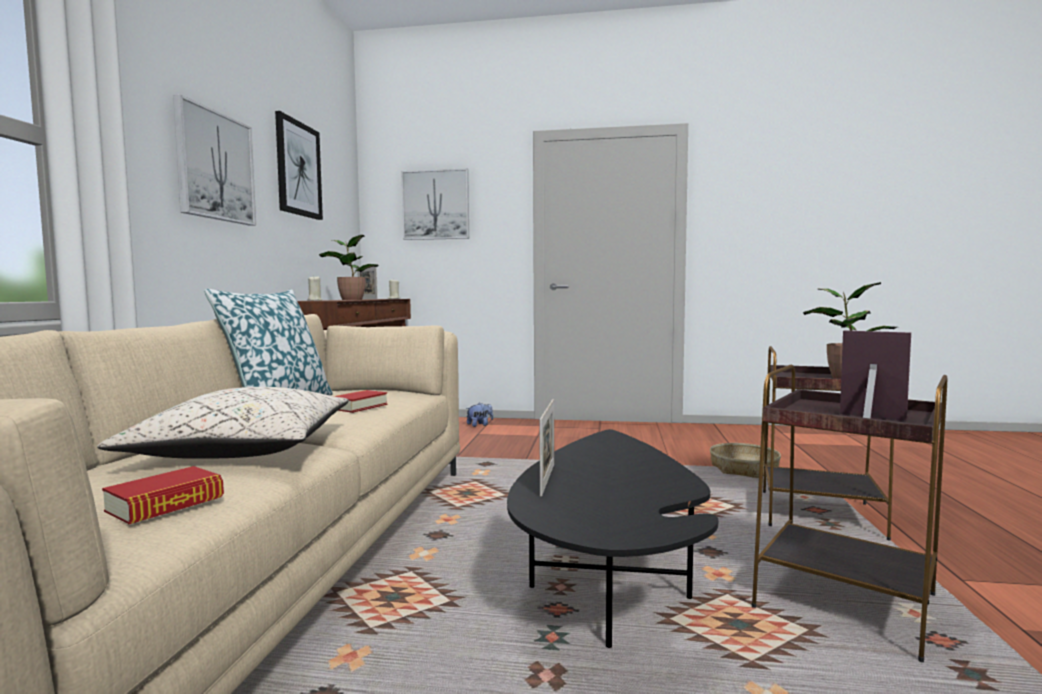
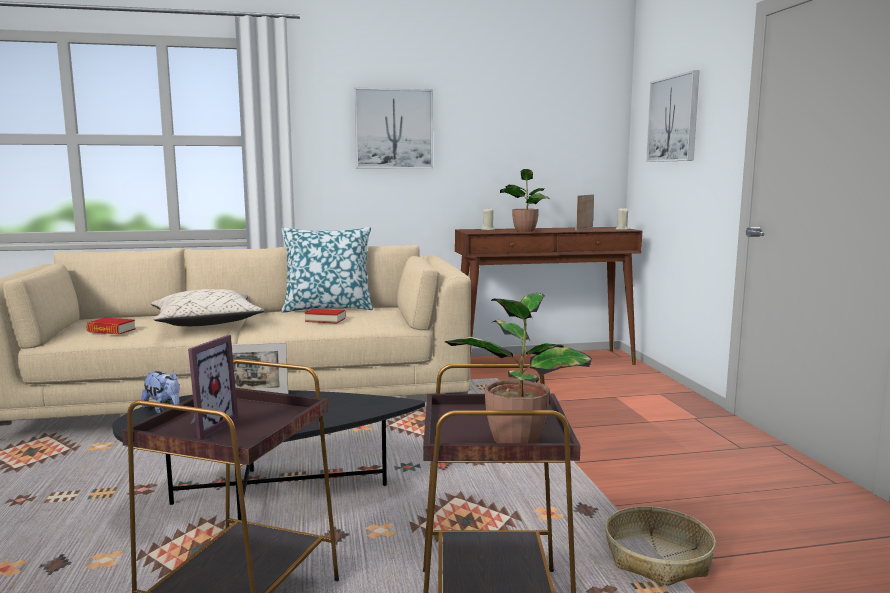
camera: 70 degrees right, 5 degrees up
(298, 169) = (507, 108): picture -> none
(480, 425) = (651, 391): plush toy -> plush toy (164, 410)

